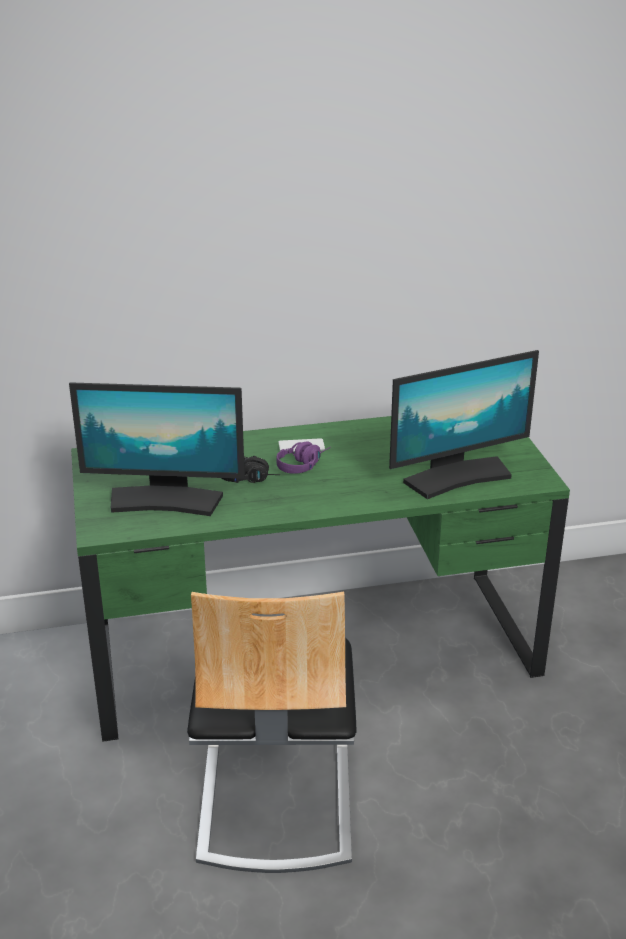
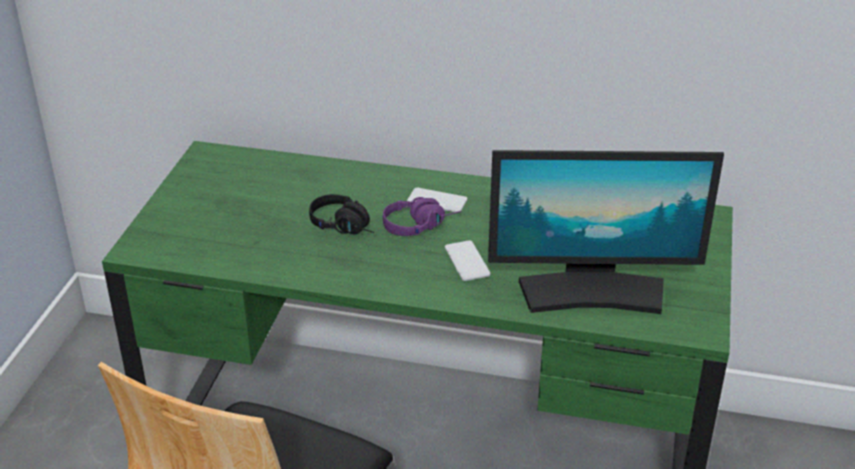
camera: 25 degrees right, 5 degrees up
(165, 500) = (235, 229): monitor -> none
(357, 479) = (467, 261): none -> phone

